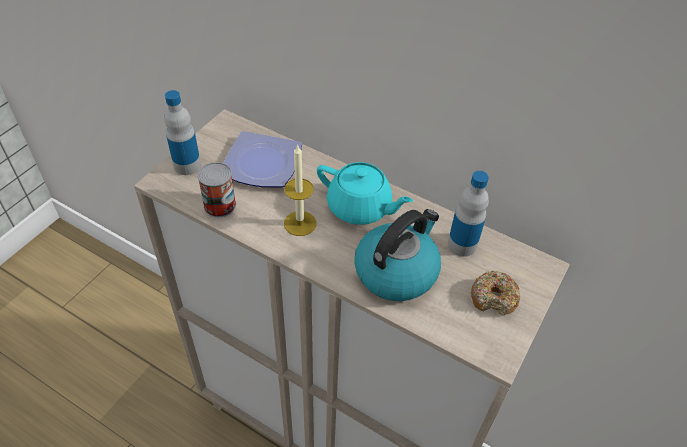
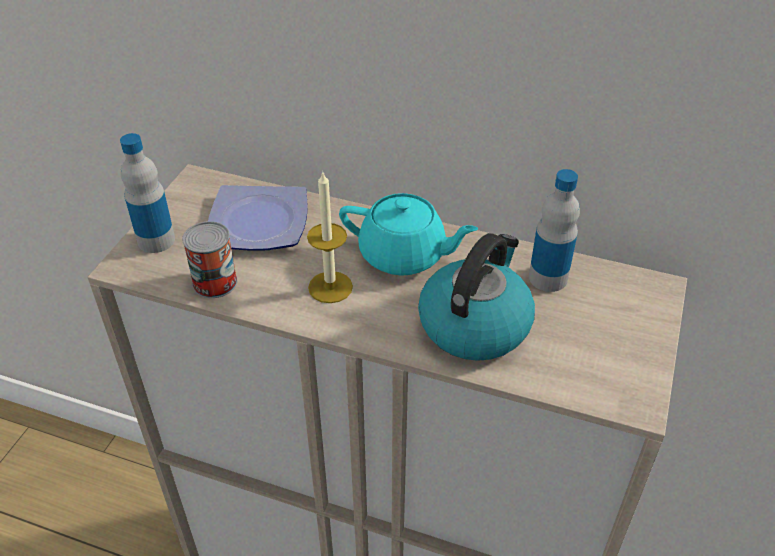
camera: 10 degrees left, 5 degrees down
(494, 298) = (608, 334): donut -> none

